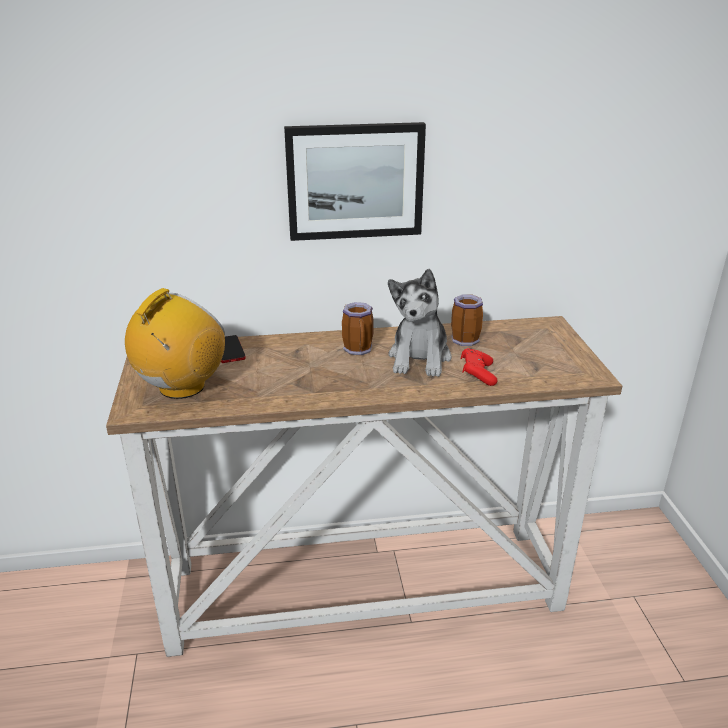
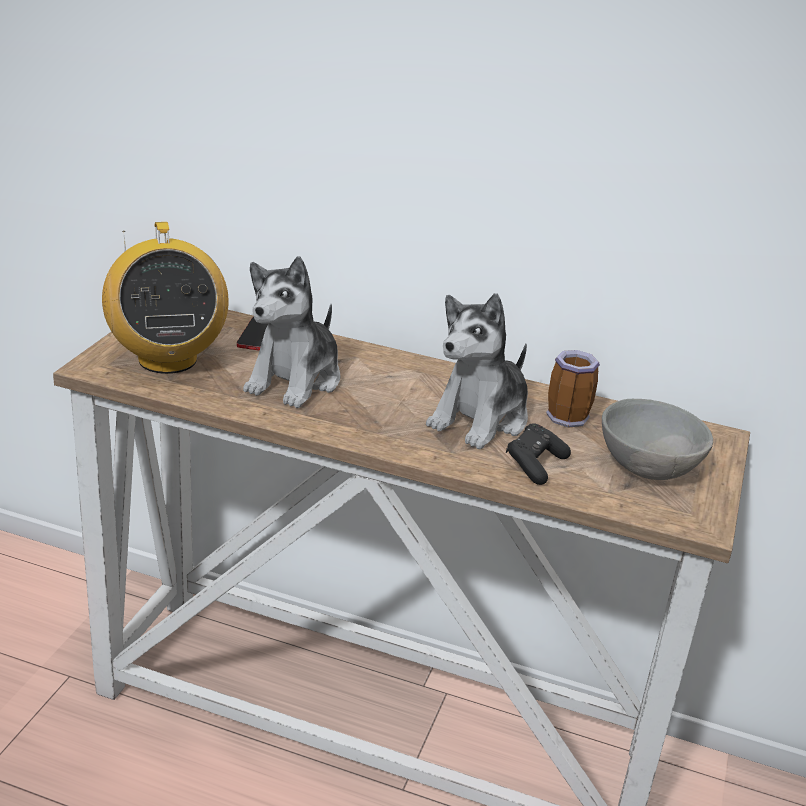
camera: 25 degrees right, 0 degrees up
(181, 387) = (167, 359): radio -> radio turned 105 degrees clockwise
(284, 372) = (295, 380): none -> plush toy
(355, 181) = (466, 153): picture -> none
(359, 350) = (413, 385): mug -> none
(477, 374) = (534, 464): red game controller -> black game controller
(536, 354) = (648, 467): none -> grey bowl

